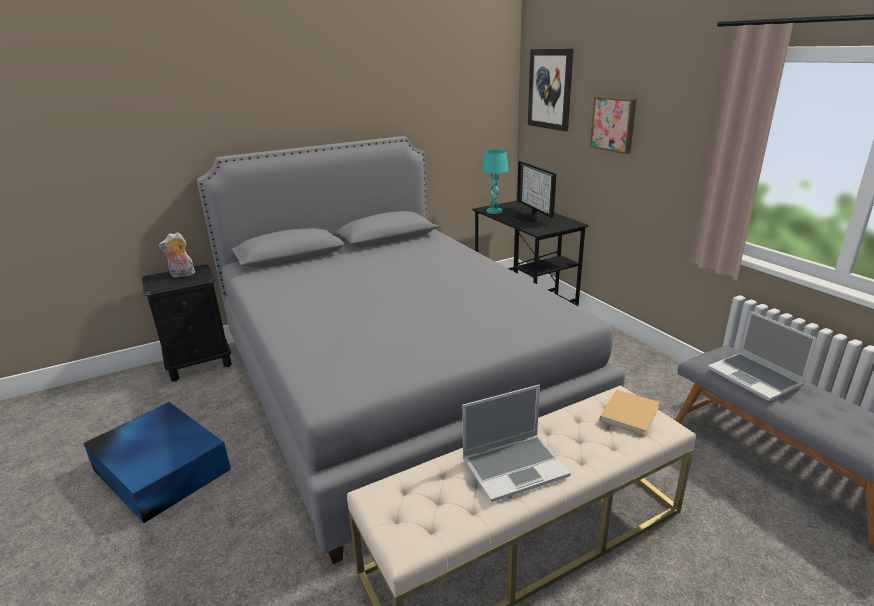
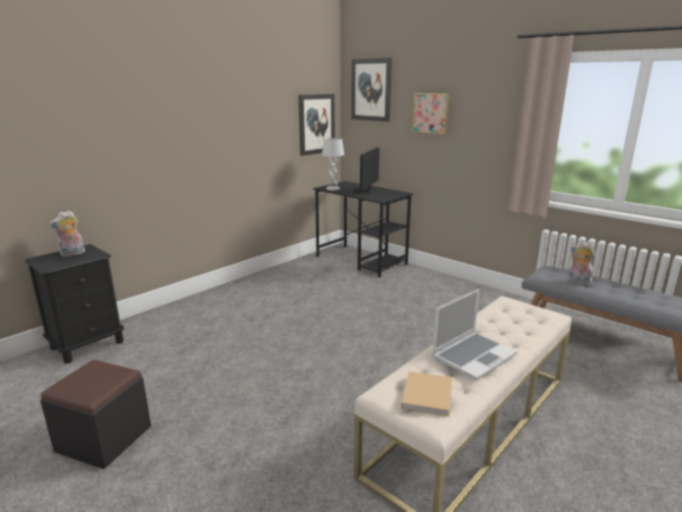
camera: 20 degrees left, 5 degrees down
(161, 468) = (104, 439): blue storage box -> black ottoman
(393, 386) = (293, 335): grey bed -> none
(482, 131) = (316, 124): none -> picture
(494, 211) = (333, 189): turquoise table lamp -> white table lamp
(528, 217) = (363, 191): monitor -> monitor turned 60 degrees clockwise
(630, 413) = (523, 310): beige book -> beige book (427, 394)
(755, 378) = (578, 281): laptop -> plush toy

